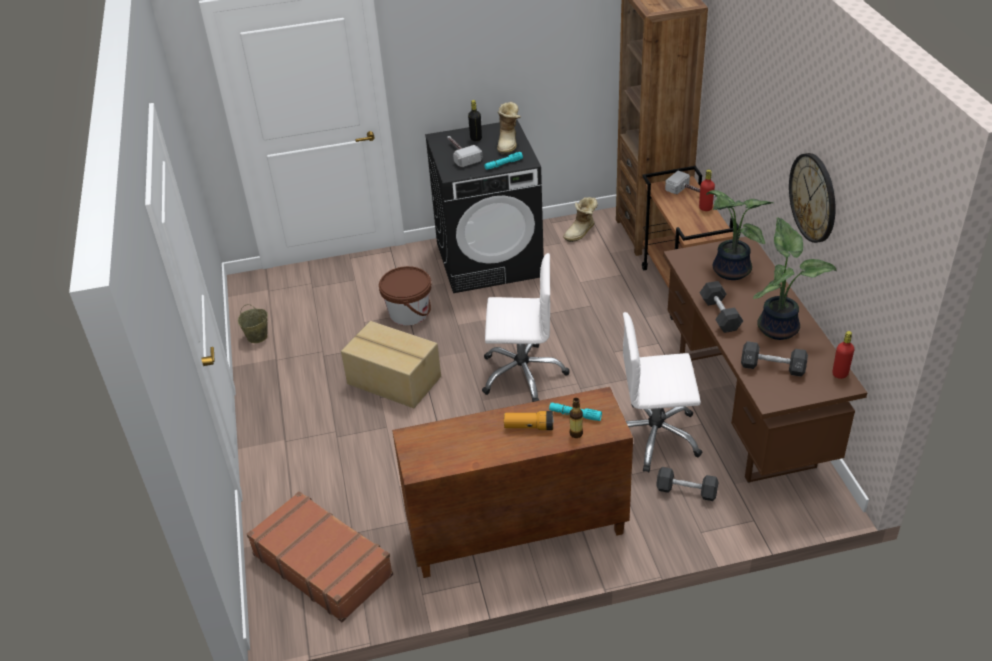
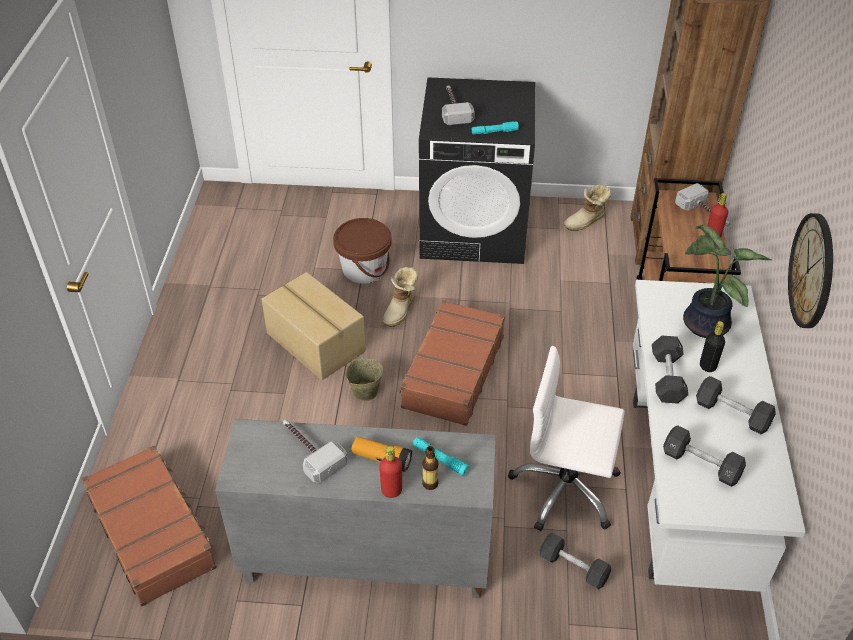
camera: 15 degrees right, 5 degrees up
(257, 337) = (202, 256): beige bucket -> beige bucket (365, 392)
(467, 436) = (309, 451): none -> hammer
(476, 138) = (479, 94): black bottle -> black bottle (707, 366)
(509, 143) = (512, 108): boot -> boot (401, 310)
(516, 533) = (364, 559): brown cabinet -> grey cabinet
(522, 374) = (452, 372): white office chair -> brown suitcase
(745, 410) = (683, 487): brown desk -> white desk
(779, 327) = (732, 413): potted plant -> black dumbbell
(840, 374) = (781, 497): red bottle -> red bottle (391, 491)

